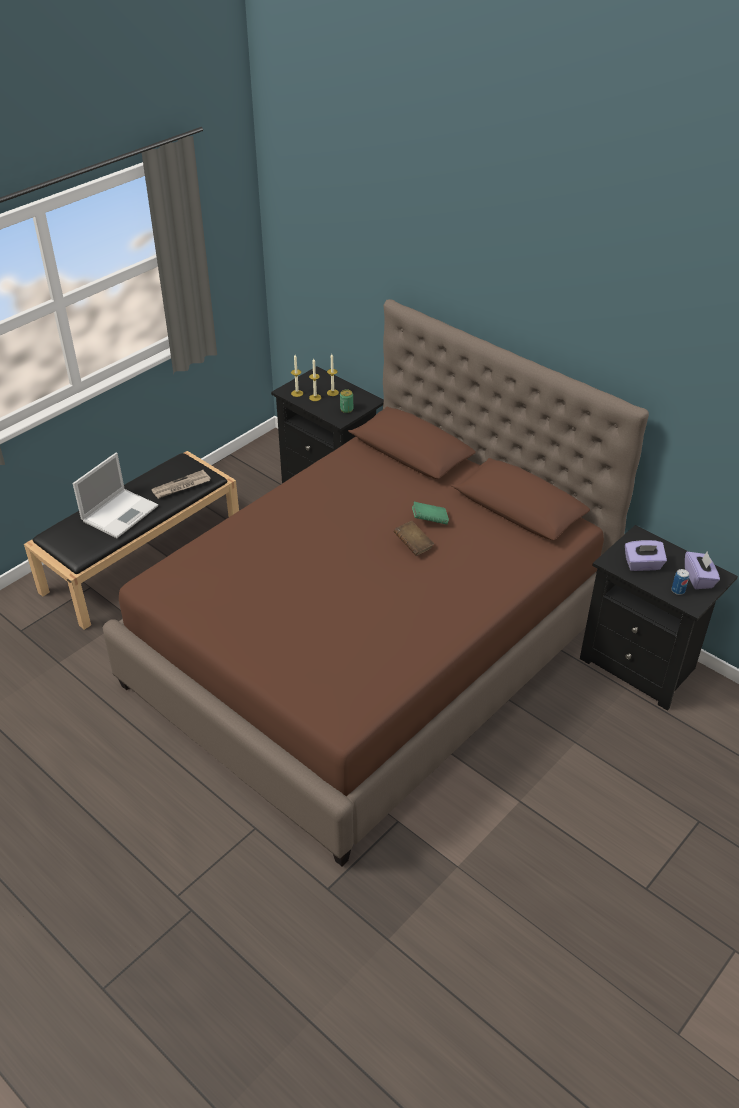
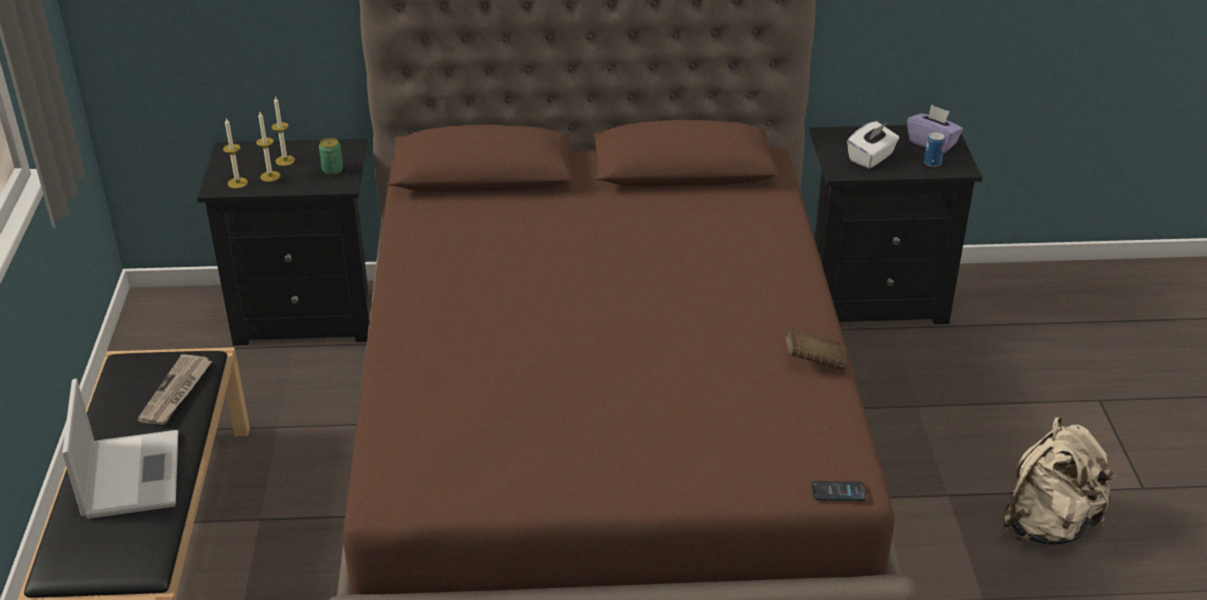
camera: 45 degrees left, 5 degrees down
(328, 726) = (838, 492): none -> phone
(413, 545) = (637, 264): brown book -> brown book (814, 362)
(429, 520) = (614, 230): green book -> none
(553, 861) = (1048, 525): none -> beige backpack
(643, 565) = (871, 158): purple tissue box -> white tissue box

